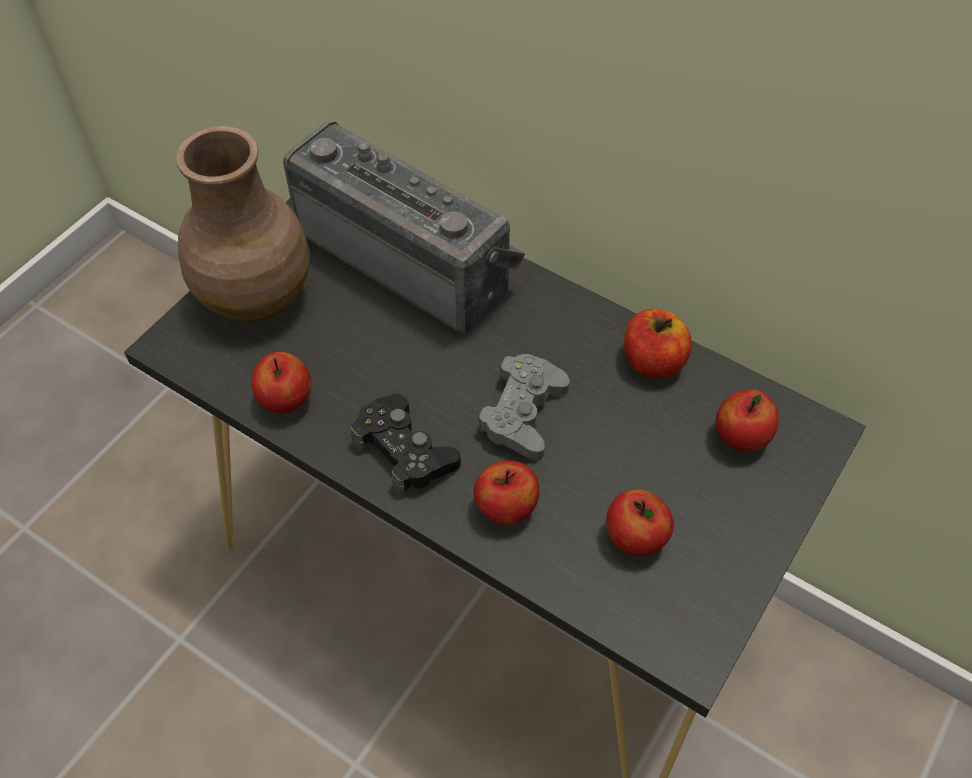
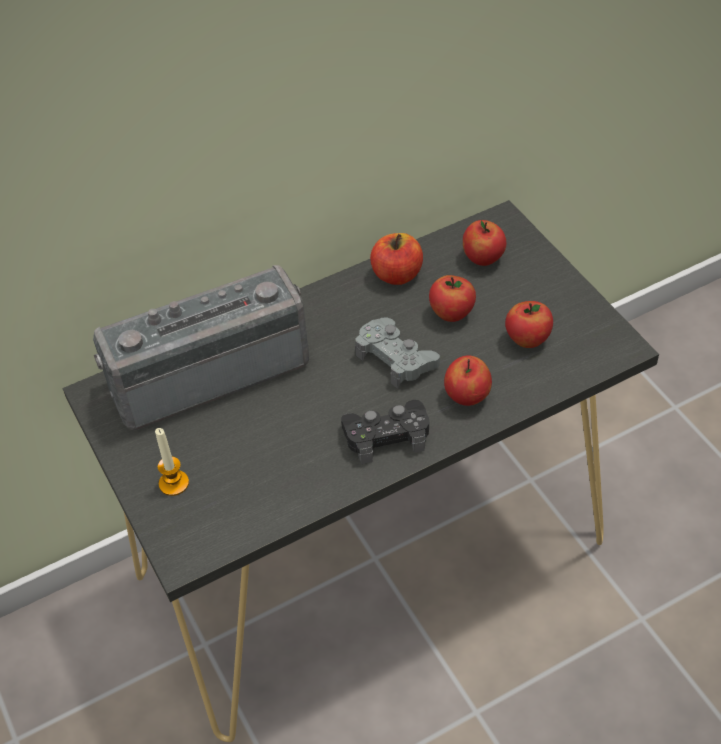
camera: 60 degrees left, 5 degrees down
(254, 296) = (174, 483): brown vase -> candle
(286, 401) = (294, 494): apple -> apple (451, 314)

